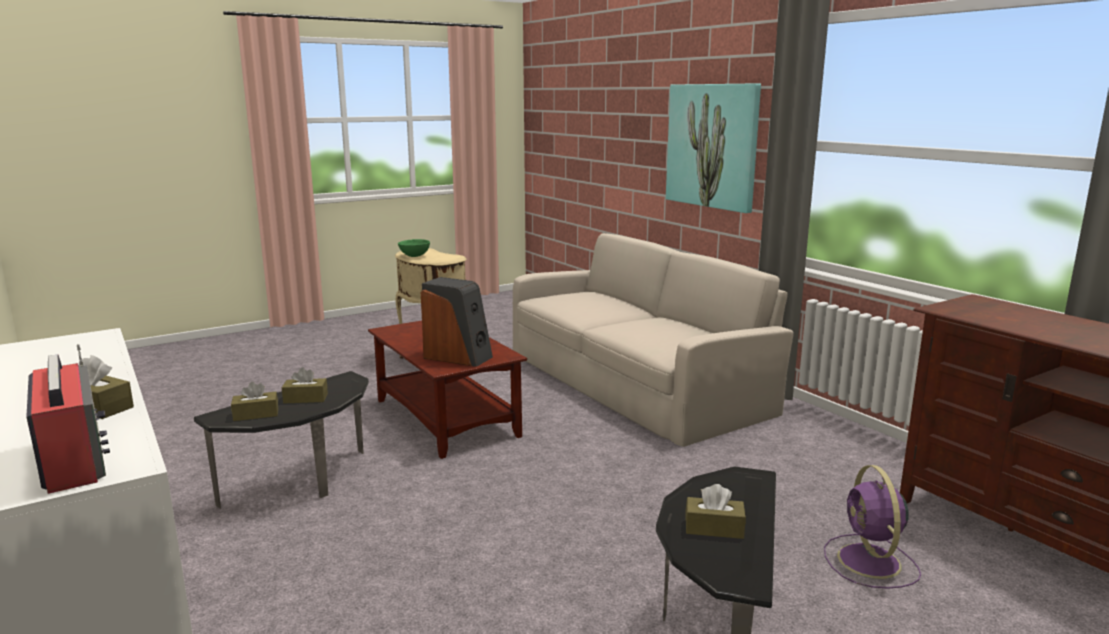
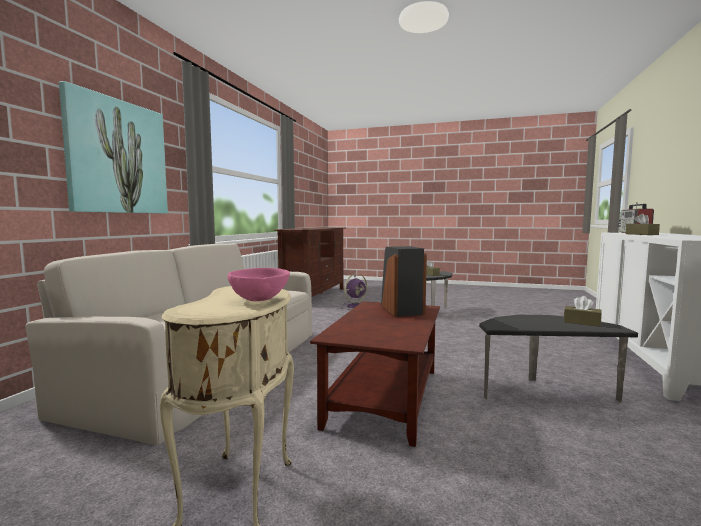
camera: 130 degrees left, 10 degrees down
(305, 398) = (539, 322): brown tissue box -> none
(414, 256) = (261, 299): green bowl -> pink bowl

